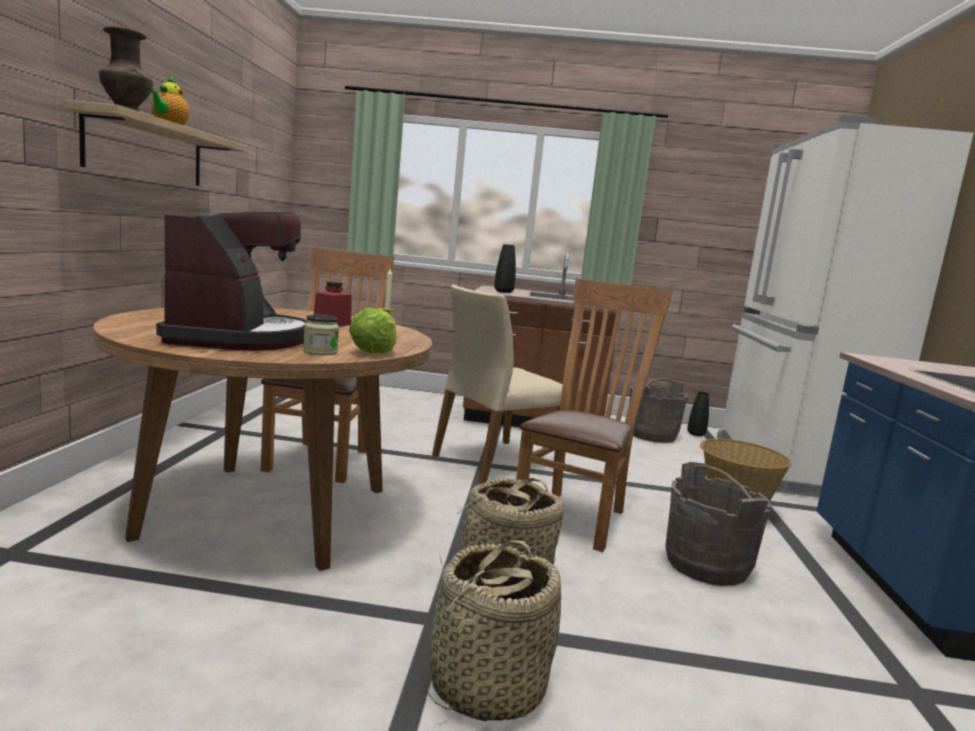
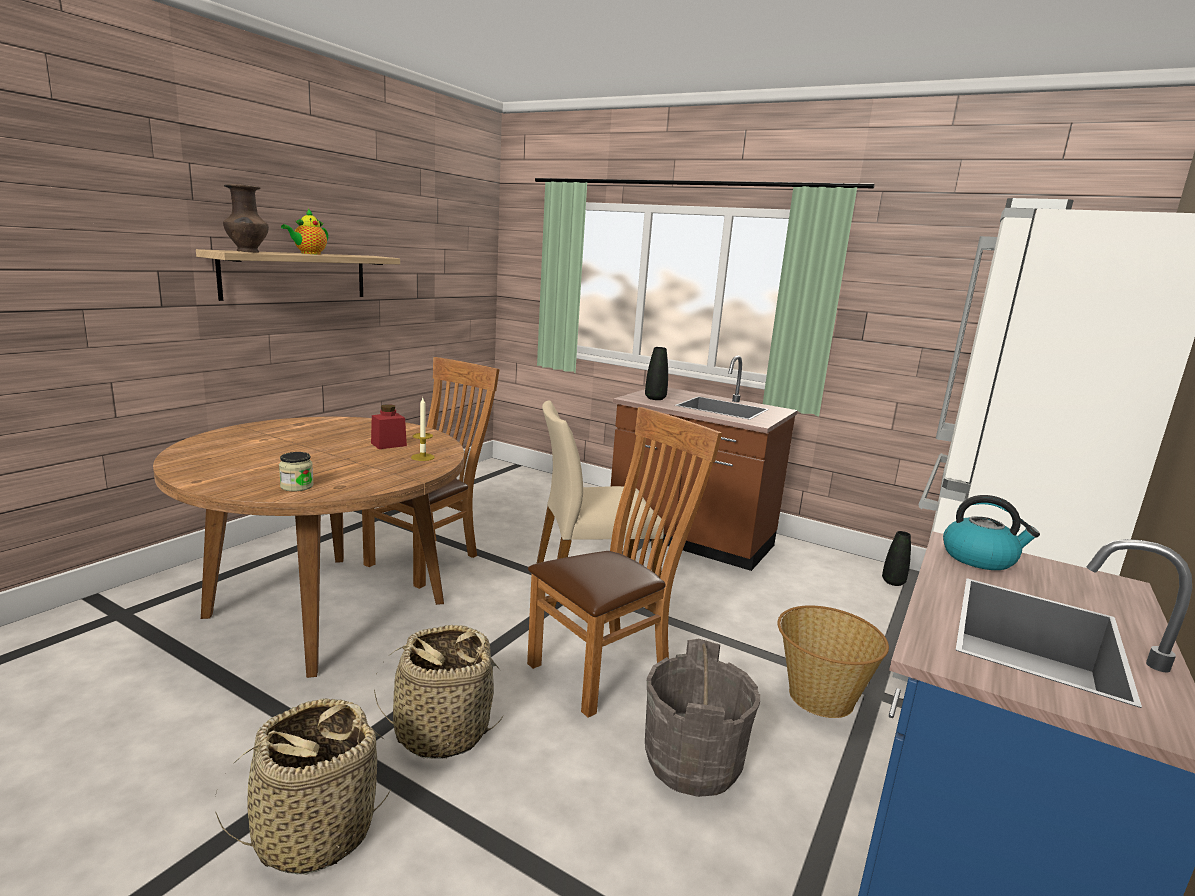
camera: 25 degrees right, 5 degrees up
(240, 338) = (261, 464): coffee machine -> none
(373, 352) = (348, 489): lettuce -> none
(651, 435) = (826, 576): grey bucket -> none
(892, 361) = (979, 558): none -> kettle

